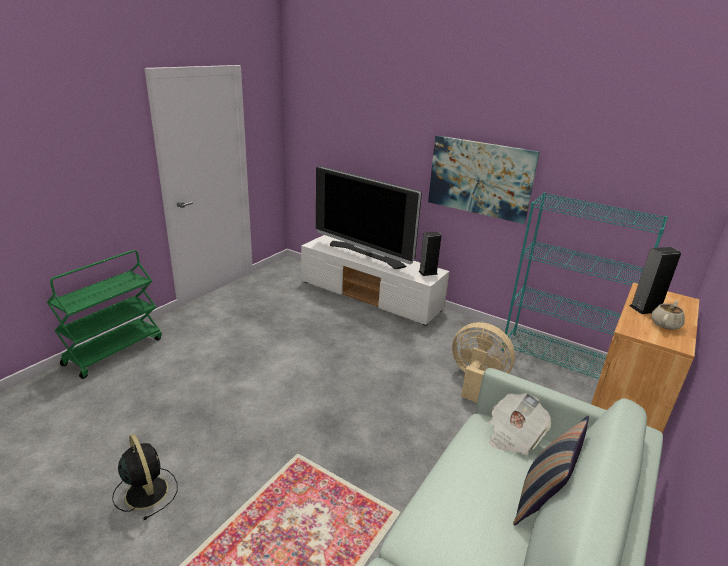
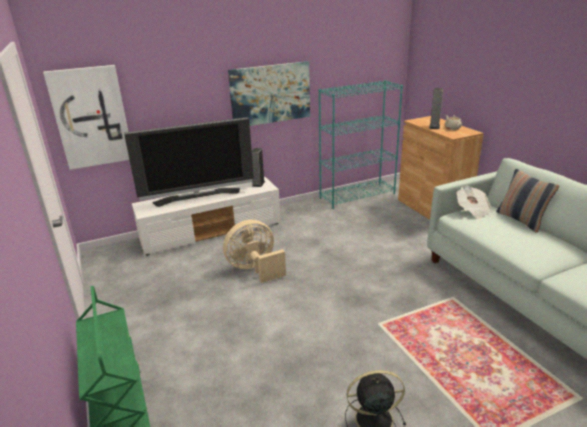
camera: 55 degrees left, 0 degrees up
(314, 146) = (91, 117): none -> picture
(477, 383) = (357, 229): beige fan -> beige fan (255, 269)

